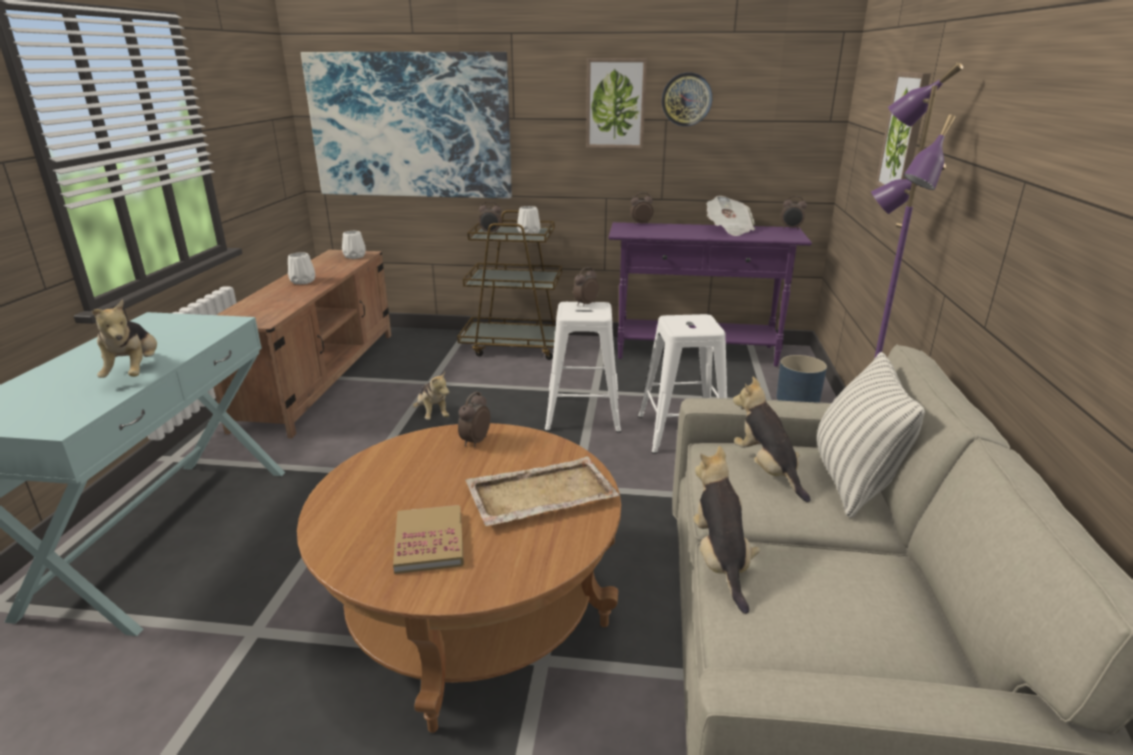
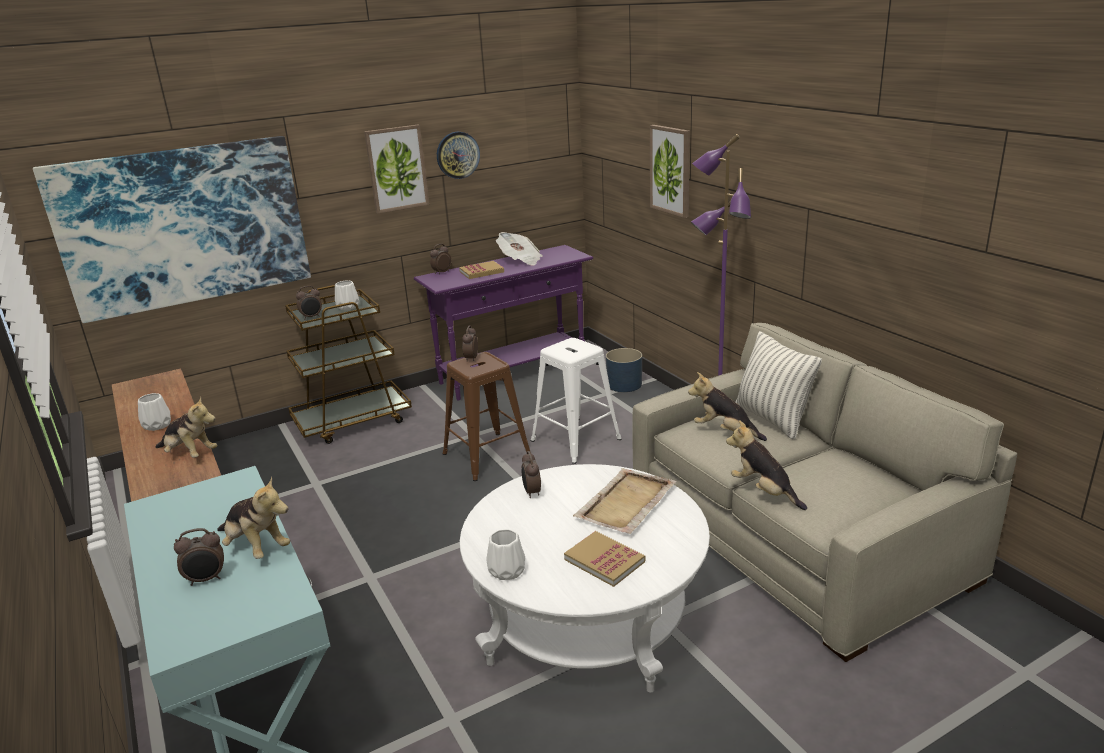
camera: 35 degrees left, 0 degrees up
(355, 256) = (162, 382): white vase -> white vase (508, 571)
(432, 414) = (359, 509): plush toy -> plush toy (189, 454)
(472, 613) = (588, 621): brown coffee table -> white coffee table
(584, 413) = (487, 455): white stool -> brown stool
(676, 231) = (481, 272): none -> book
(791, 228) = (562, 247): alarm clock -> alarm clock (206, 579)

